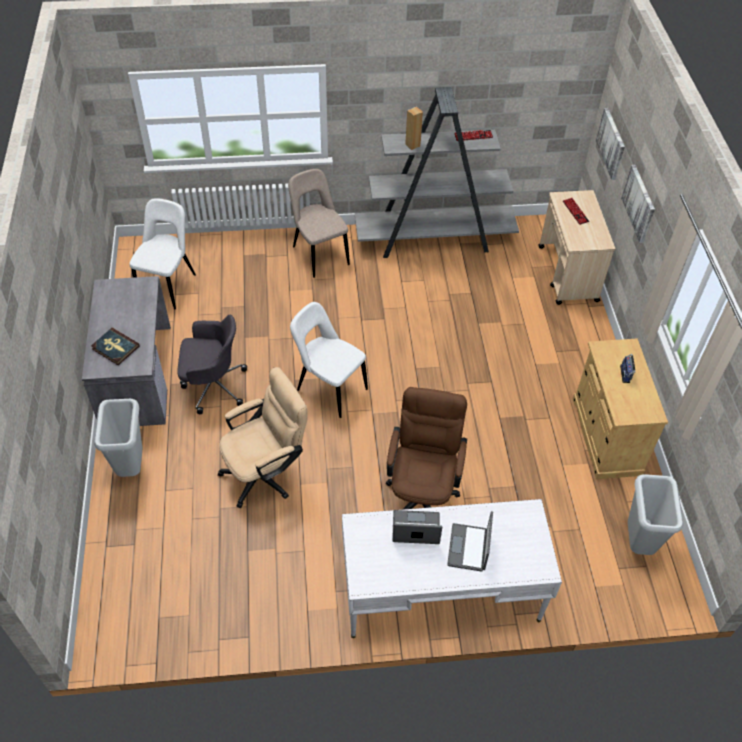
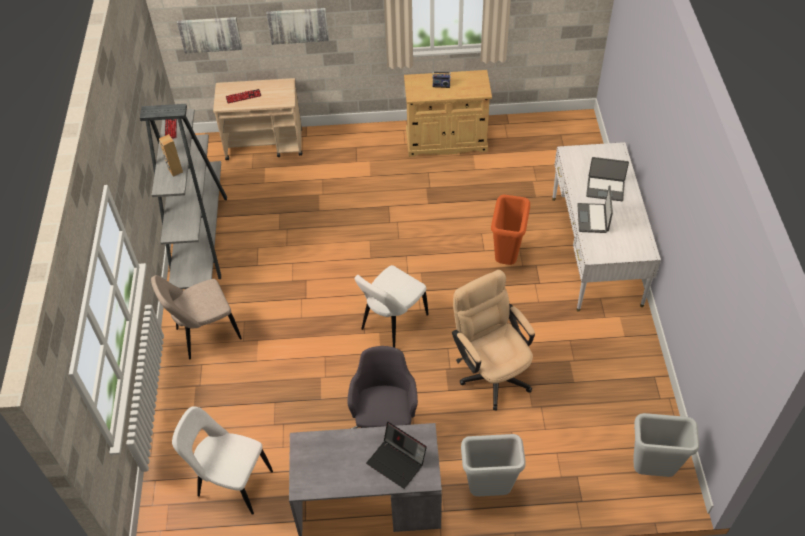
camera: 85 degrees left, 0 degrees up
(115, 347) = (397, 462): book -> laptop
(422, 492) = (506, 258): brown office chair -> orange trash can
(639, 543) = (542, 135): grey trash can -> grey trash can (652, 470)

